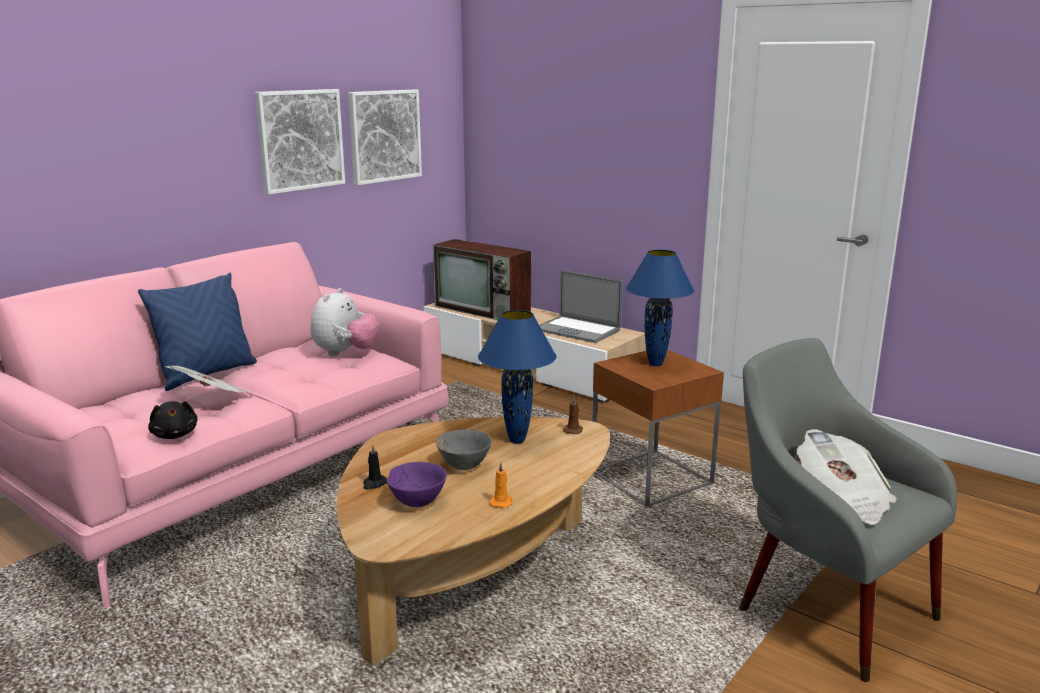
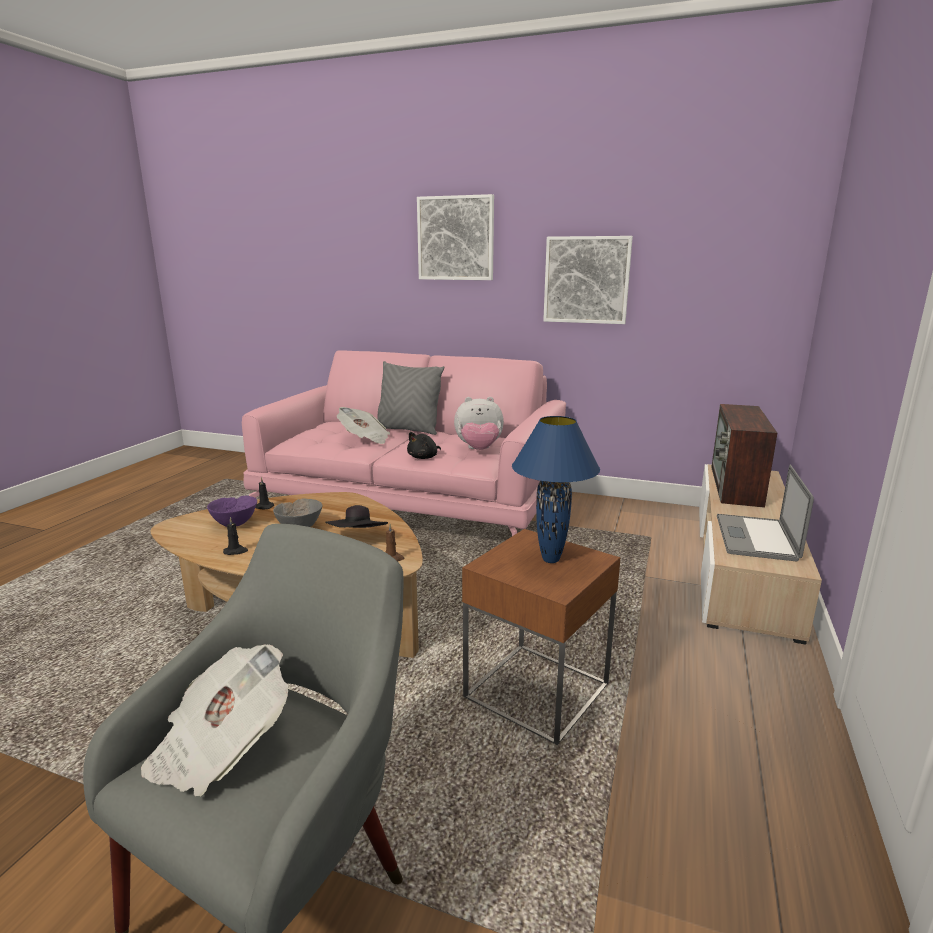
camera: 70 degrees right, 0 degrees up
(175, 435) = (310, 445): black plush toy -> black plush toy (424, 457)
(206, 374) = (408, 430): blue pillow -> grey pillow
(384, 136) = (688, 284): picture -> picture (456, 238)
(501, 502) = (236, 551): orange candle -> black candle
(517, 440) = (358, 539): blue table lamp -> black hat

